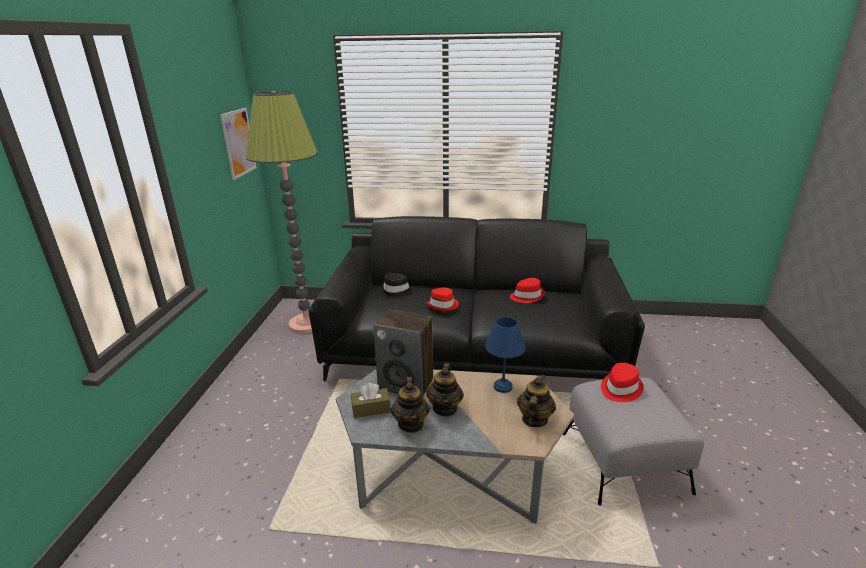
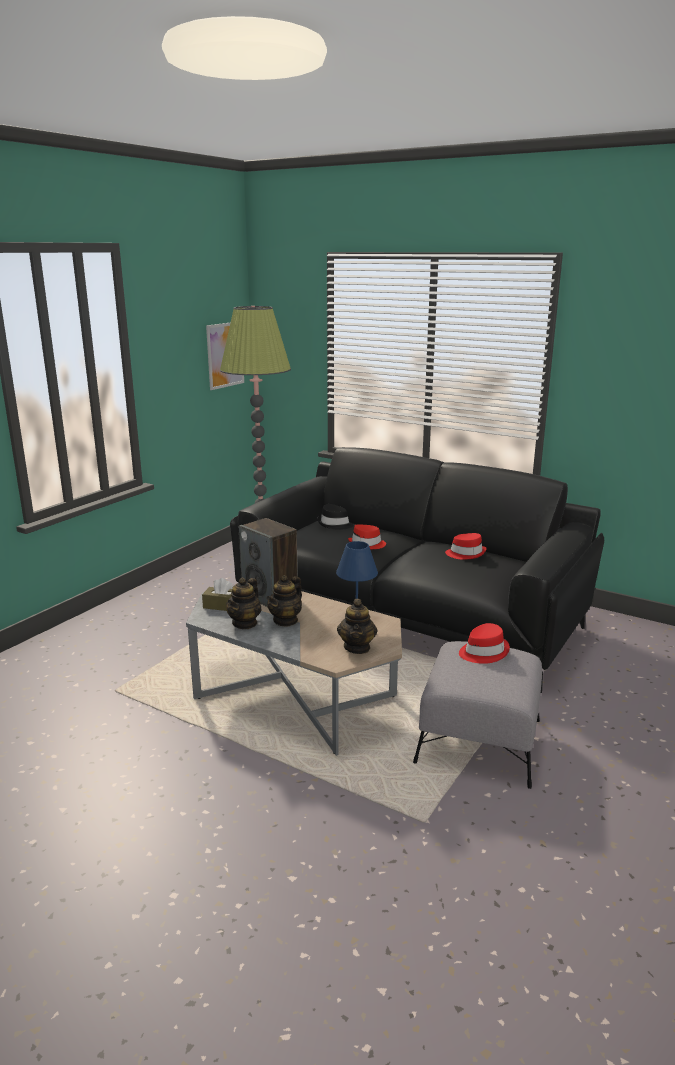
camera: 25 degrees right, 5 degrees down
(534, 419) = (357, 647): teapot -> teapot turned 135 degrees clockwise

